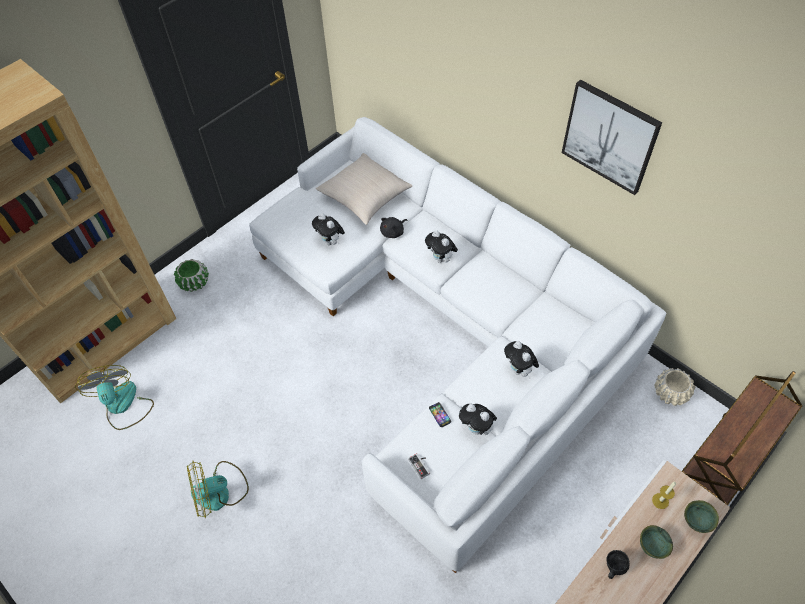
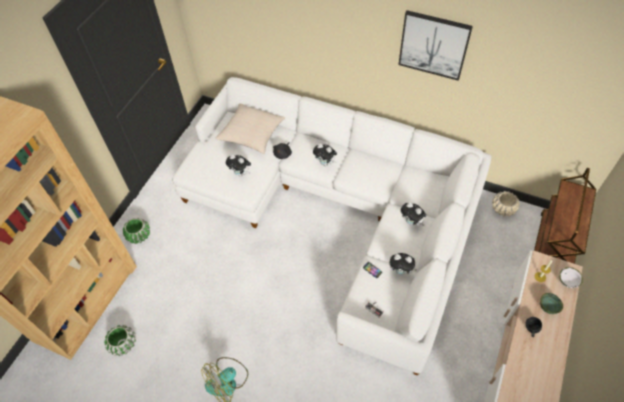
camera: 20 degrees left, 0 degrees up
(123, 405) = (123, 344): fan -> green planter
(697, 522) = (567, 282): green bowl -> white bowl

